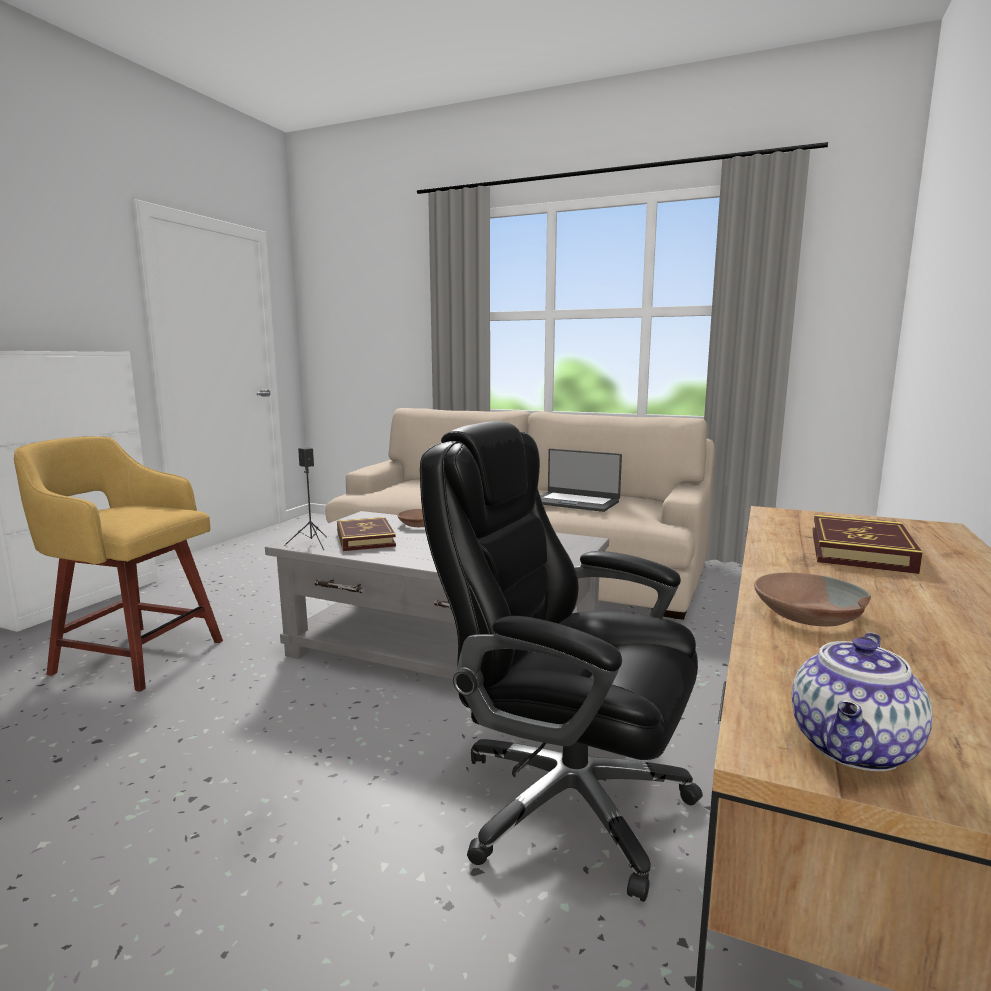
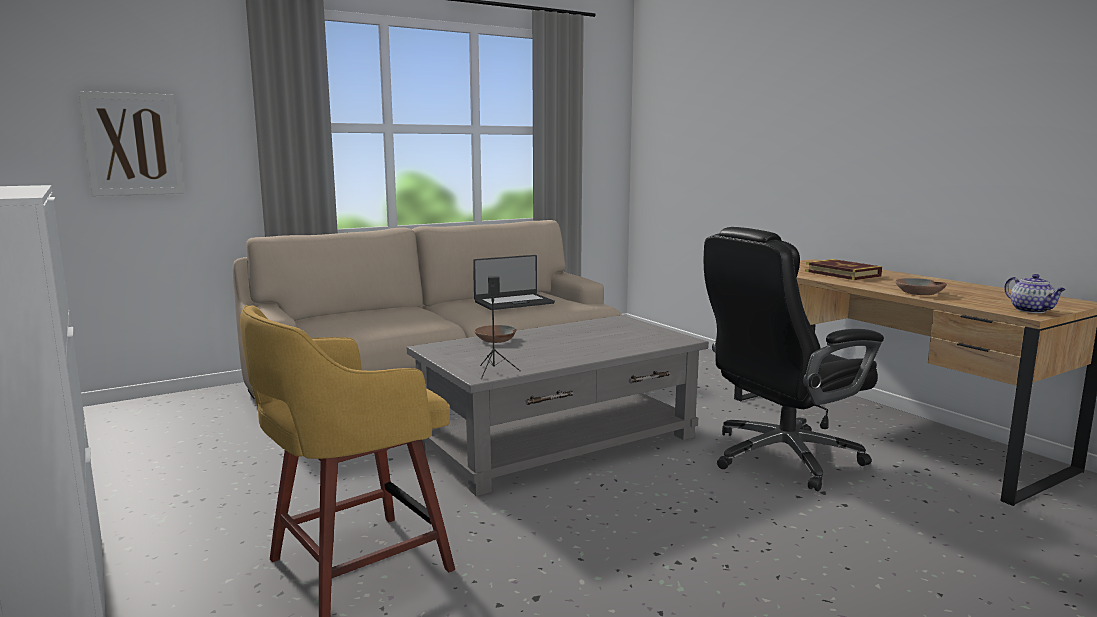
camera: 55 degrees left, 0 degrees up
(365, 334) = (133, 144): none -> picture
(365, 538) = (509, 357): book -> none

